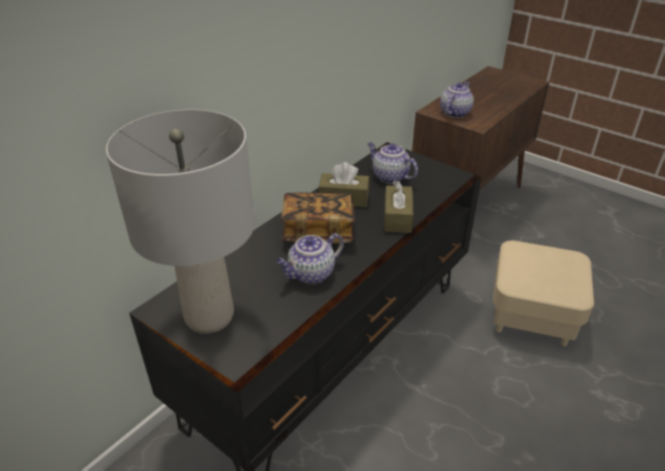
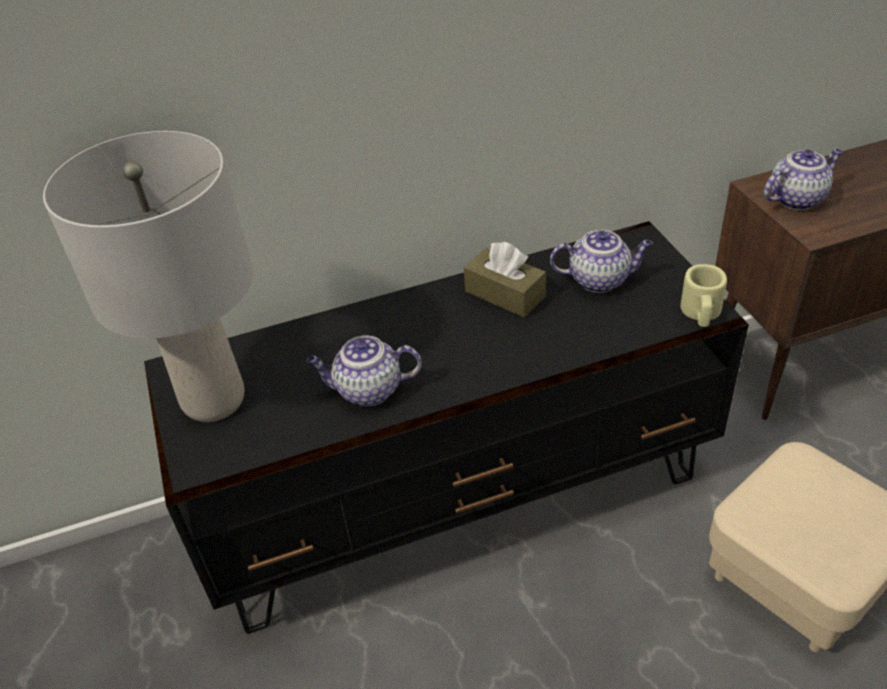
camera: 35 degrees right, 5 degrees up
(318, 231) = (429, 332): book -> none
(389, 176) = (600, 279): teapot -> teapot turned 105 degrees clockwise
(397, 217) = (553, 348): brown tissue box -> none
(455, 178) = (701, 313): none -> beige mug

